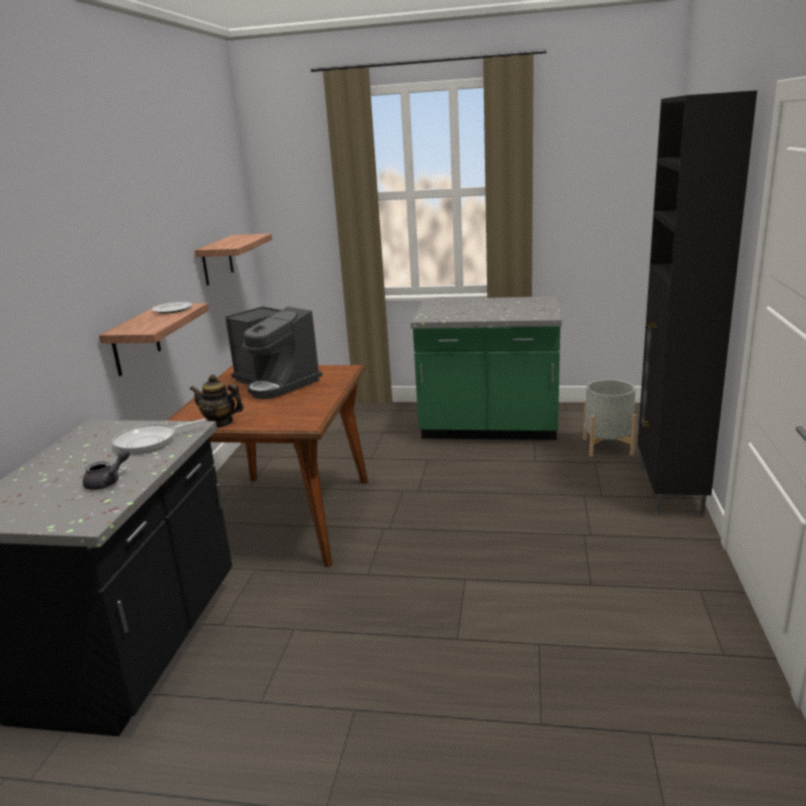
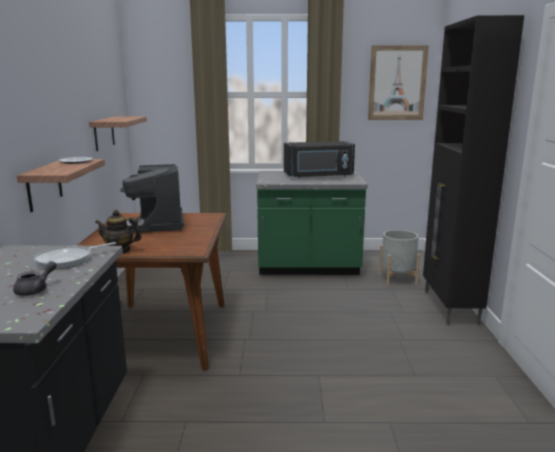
camera: 10 degrees left, 5 degrees down
(276, 383) = (158, 224): coffee machine -> coffee machine turned 45 degrees clockwise
(500, 307) = (319, 176): none -> black microwave
(616, 168) = (397, 83): none -> picture

